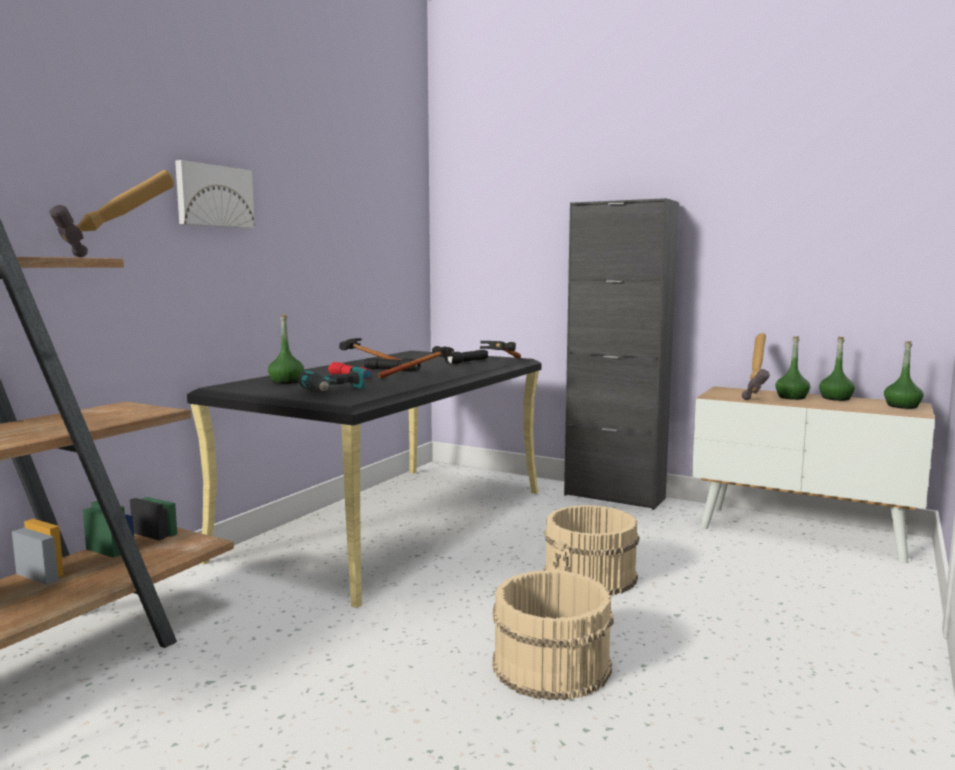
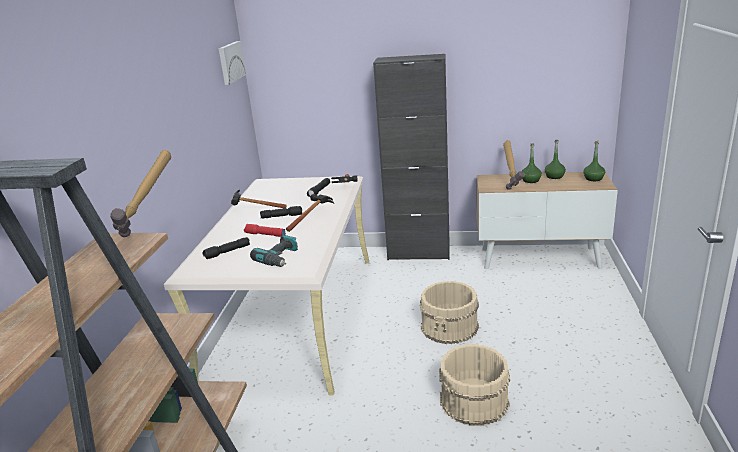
camera: 20 degrees left, 15 degrees up
(214, 196) = (144, 126): picture -> picture (230, 62)
(286, 382) = (227, 252): green bottle -> black flashlight
(392, 522) = (295, 315): black desk -> beige desk

